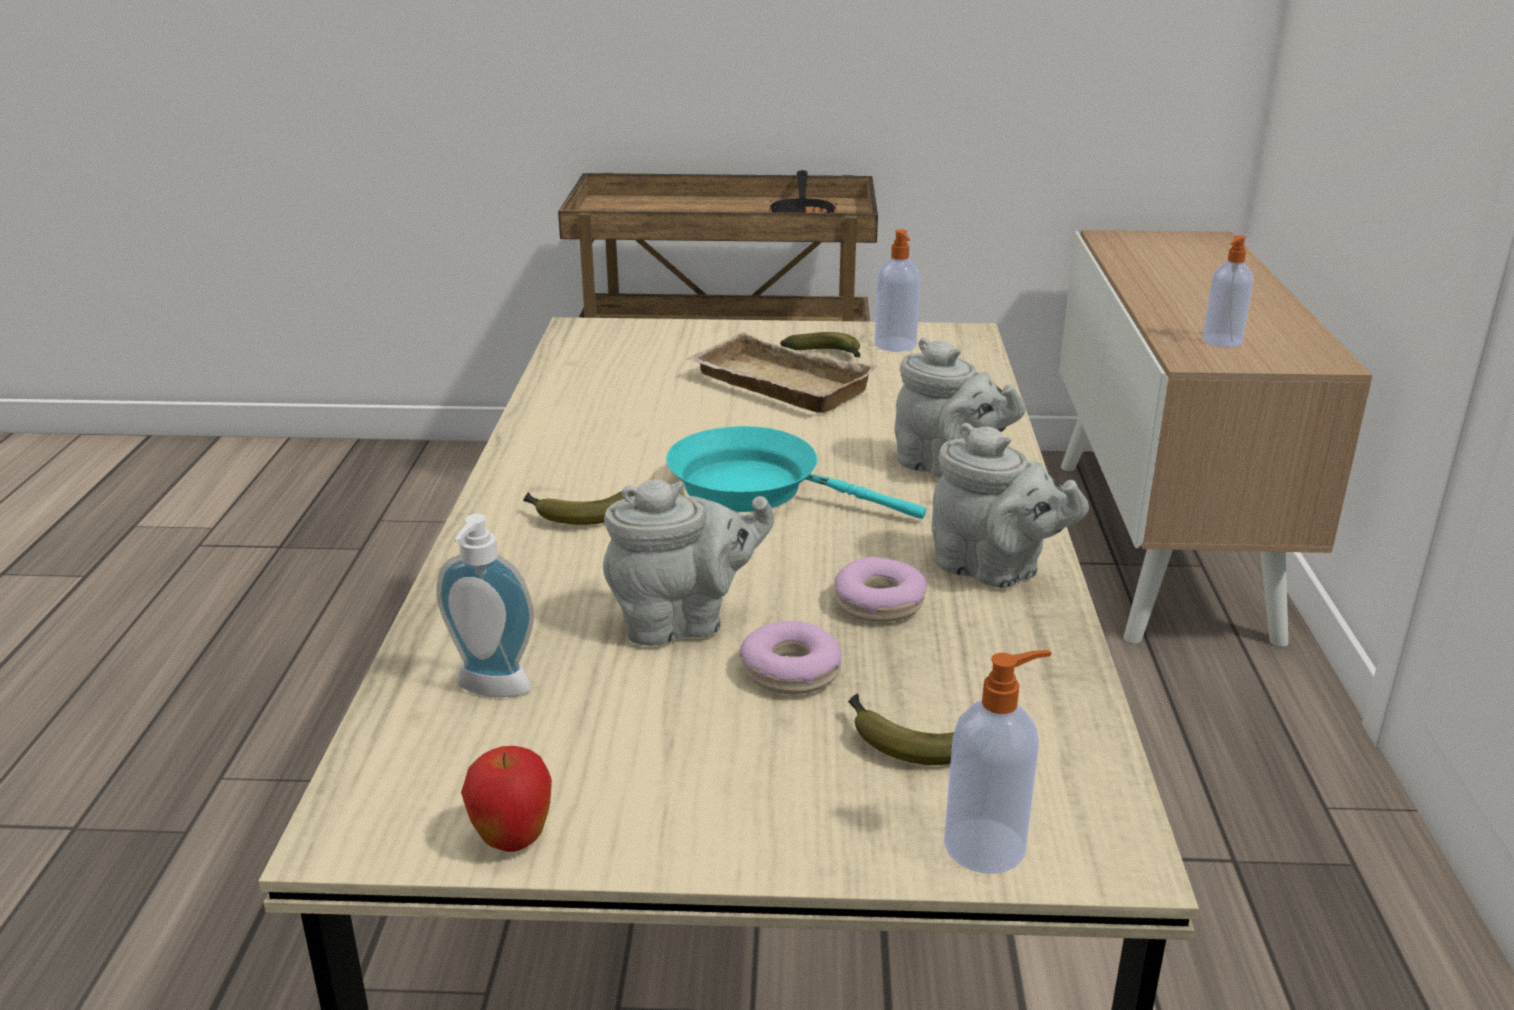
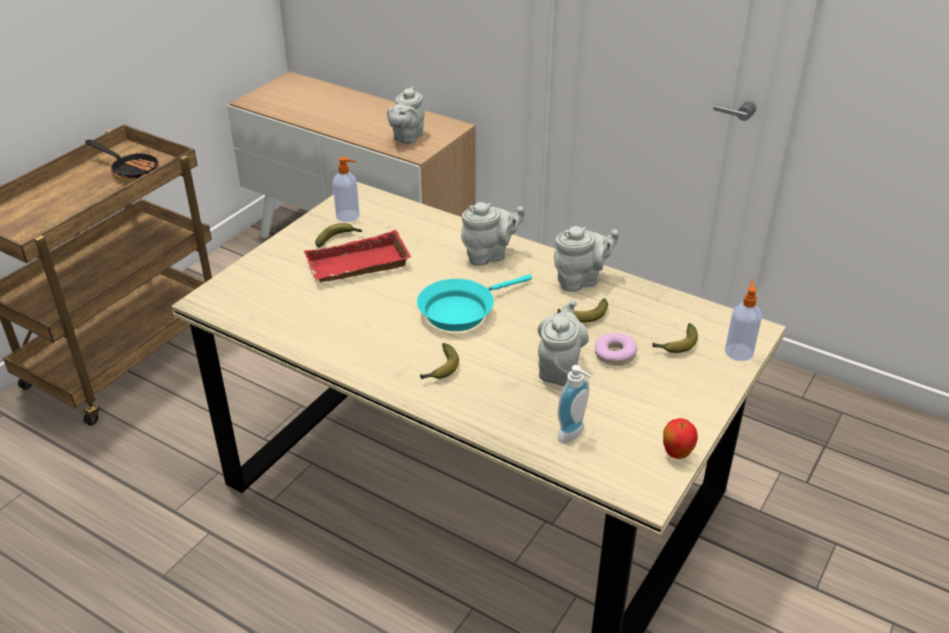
camera: 60 degrees left, 10 degrees up
(775, 386) = (357, 266): beige tray -> red tray
(879, 603) = (583, 316): donut -> banana
(1221, 341) = (406, 137): soap dispenser -> grey teapot

